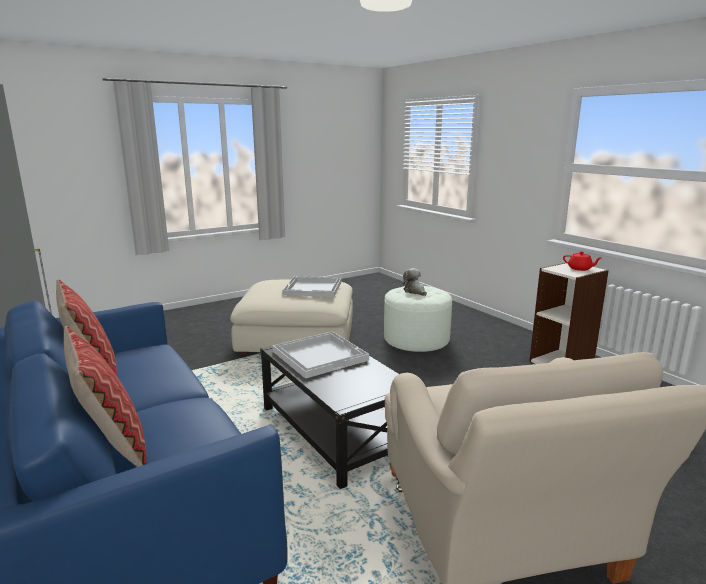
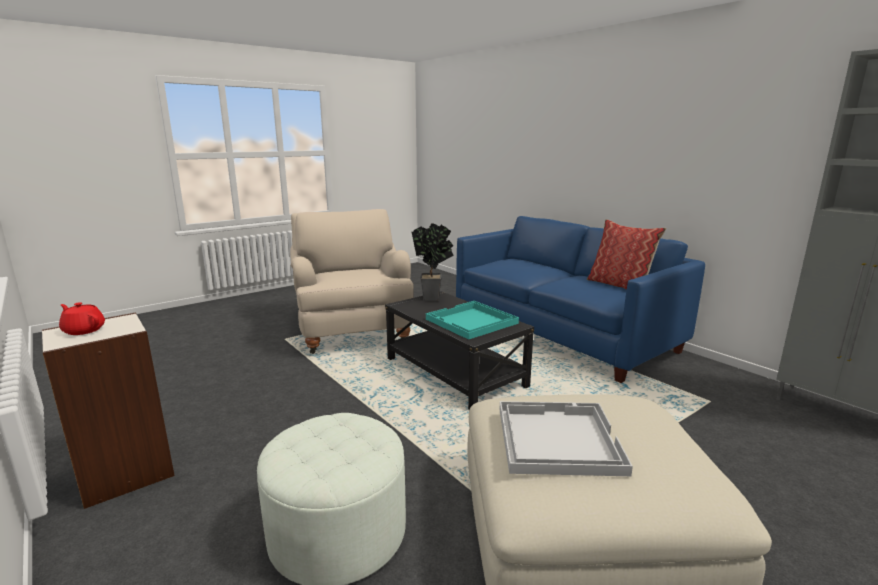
camera: 175 degrees right, 0 degrees up
(113, 446) = (541, 264): pillow -> none
(320, 355) = (471, 321): white tray -> turquoise tray
(354, 394) = (434, 299): none -> potted plant
(415, 291) = (337, 447): plush toy -> none

